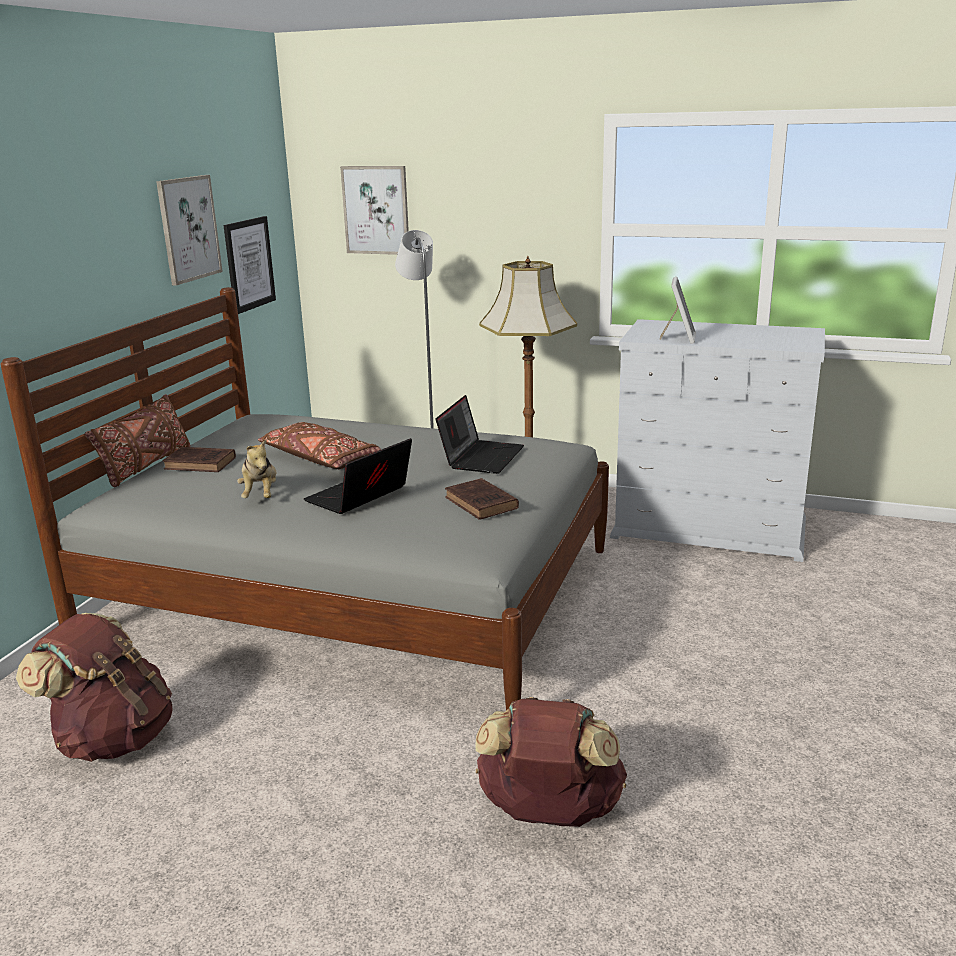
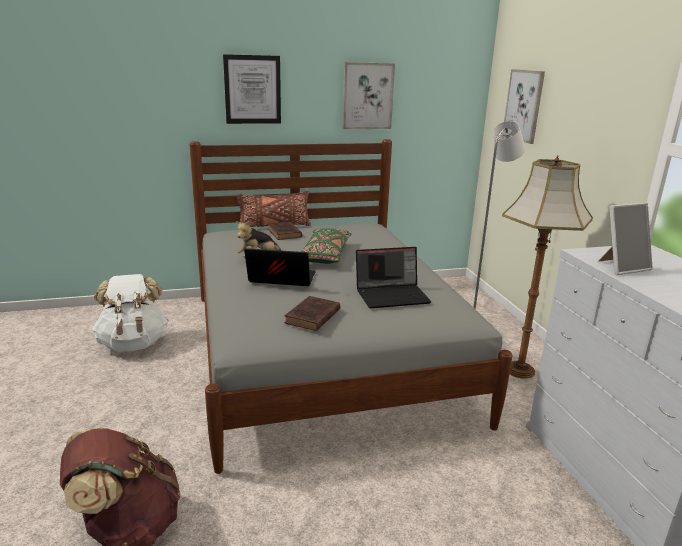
camera: 55 degrees right, 0 degrees up
(113, 739) = (134, 343): brown backpack -> white backpack
(249, 264) = (425, 129): picture -> picture (252, 89)
(320, 459) = (325, 255): brown pillow -> green pillow

